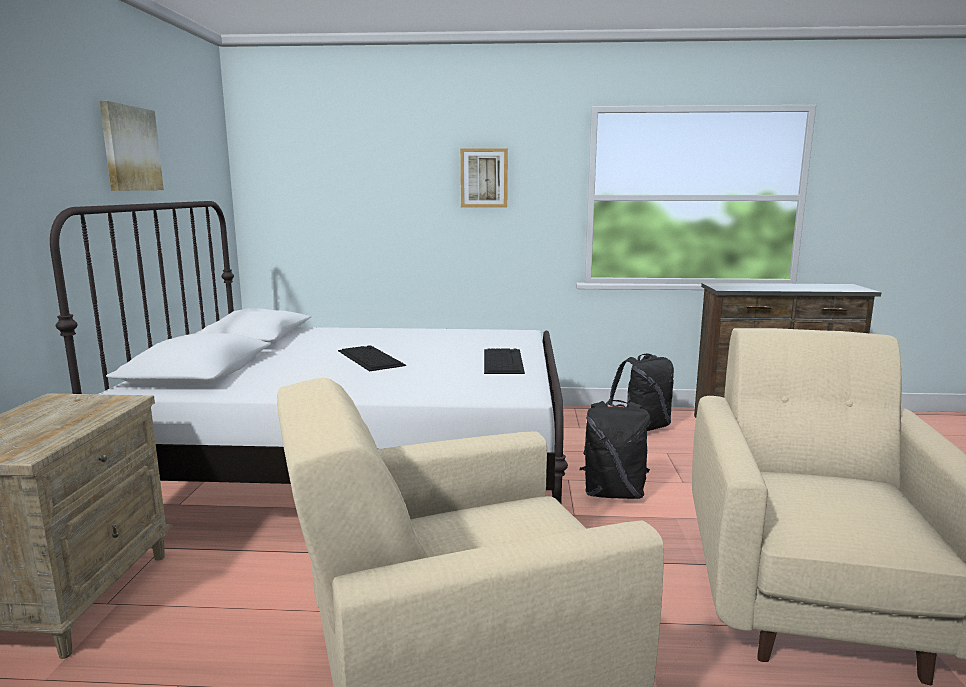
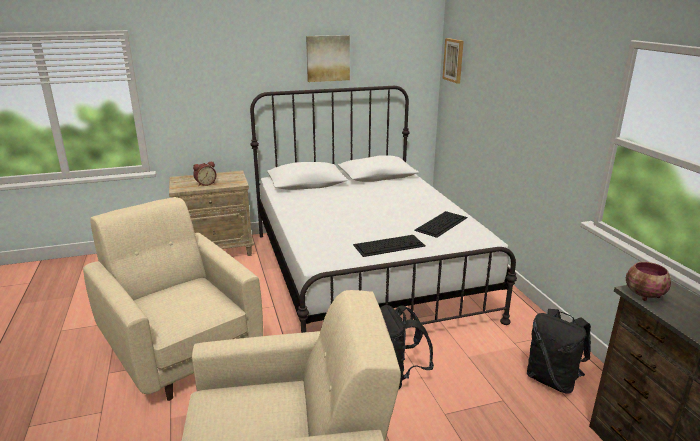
camera: 70 degrees right, 10 degrees up
(58, 426) = (205, 184): none -> alarm clock
(369, 358) = (361, 209): keyboard -> keyboard (441, 223)
(484, 178) = (545, 98): picture -> picture (453, 60)
(731, 288) = (644, 295): none -> bowl

